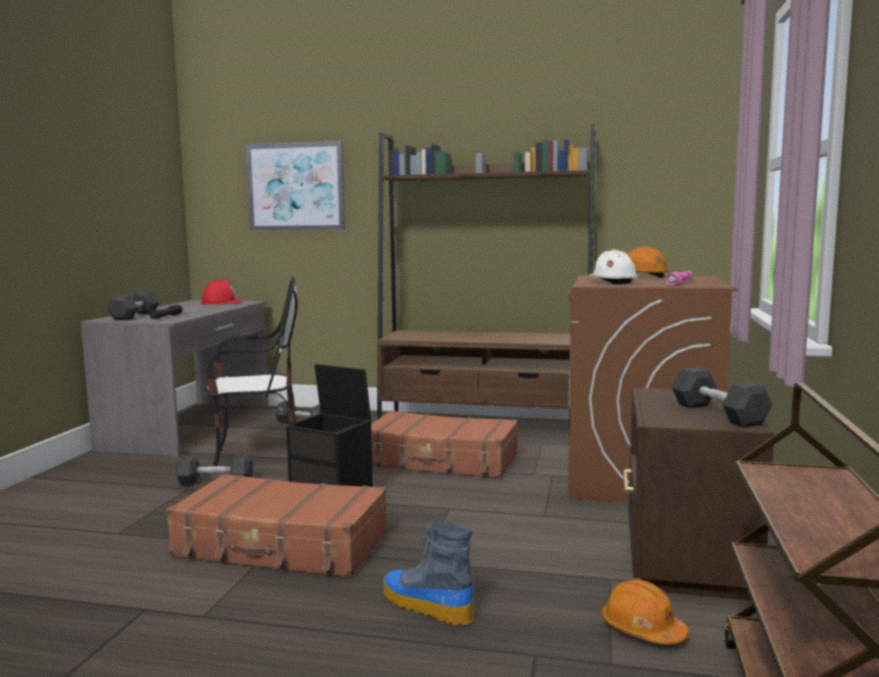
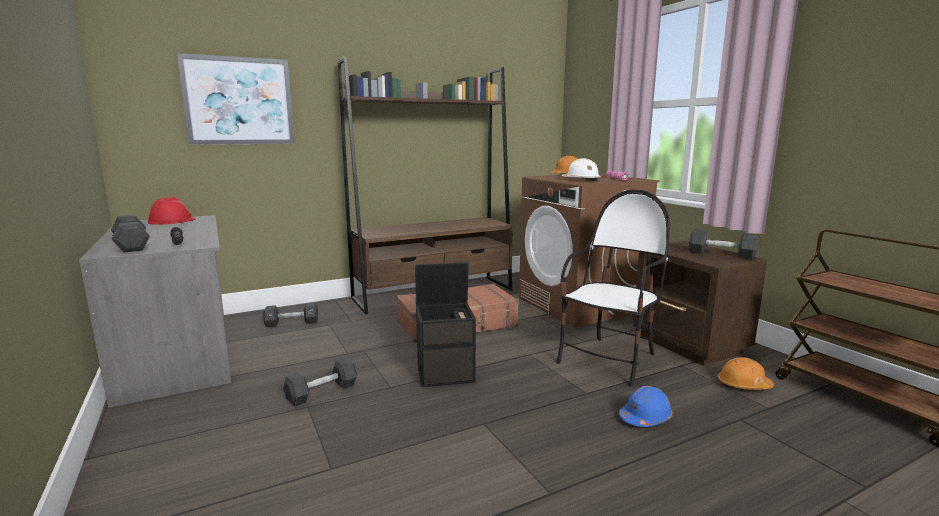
camera: 40 degrees left, 5 degrees up
(258, 455) = (309, 359): chair -> chair (609, 360)
(281, 546) = (487, 419): brown suitcase -> none
(425, 605) = (645, 418): boot -> blue hard hat

